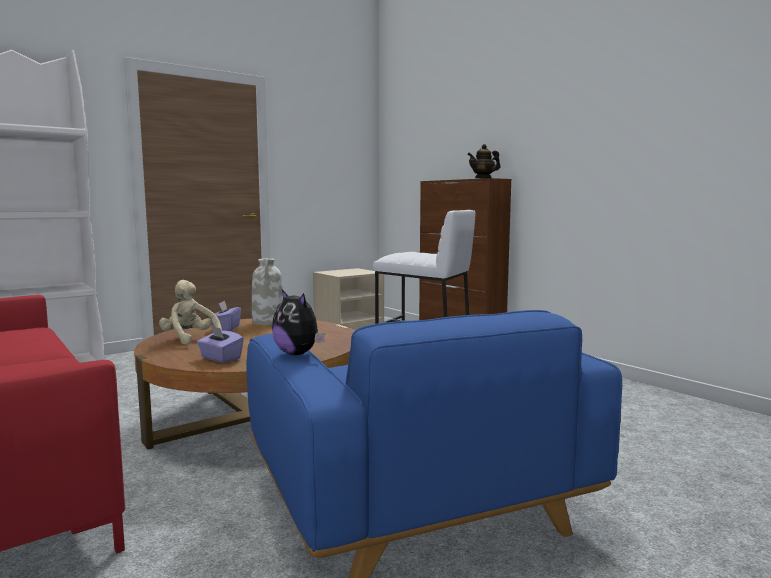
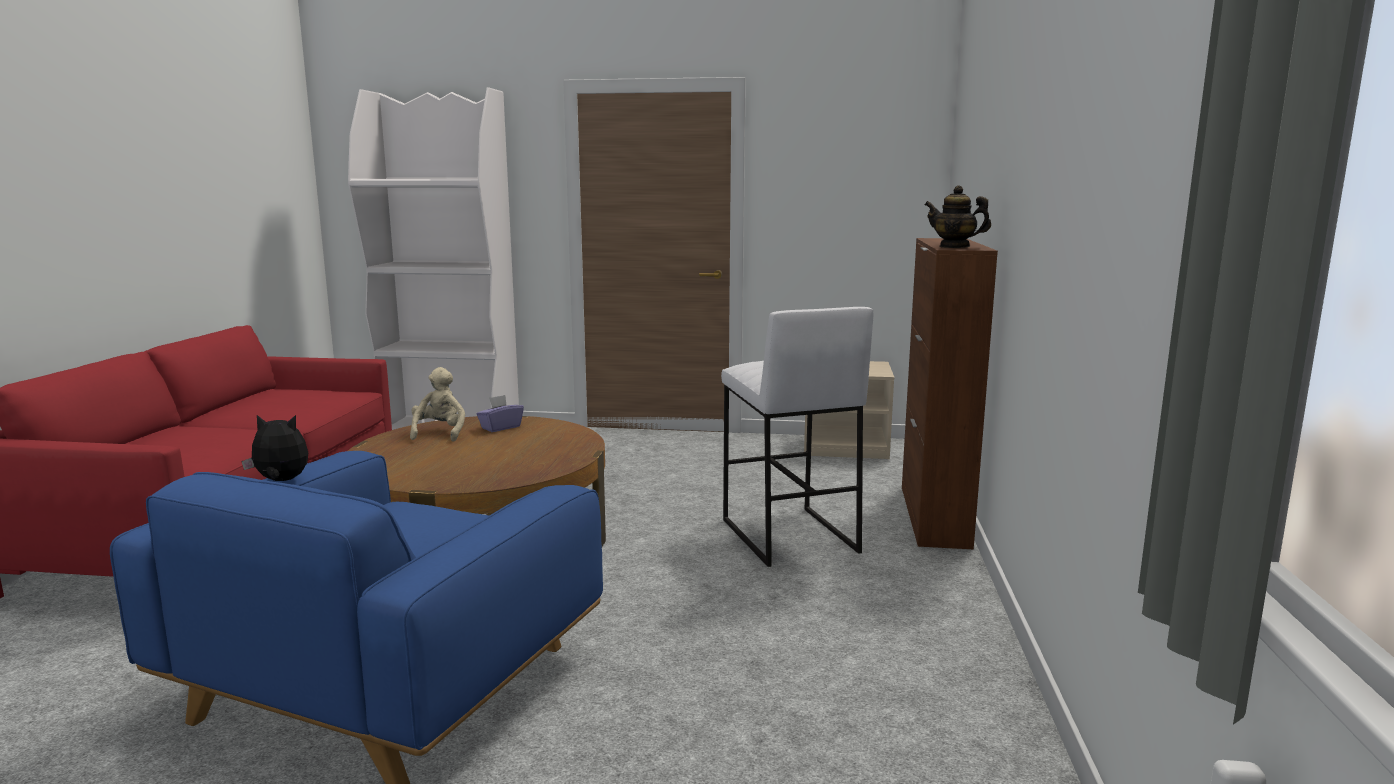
camera: 45 degrees right, 5 degrees up
(220, 358) = (392, 463): purple tissue box -> none
(268, 322) = (555, 429): white vase -> none
(298, 354) = (281, 481): plush toy -> plush toy turned 90 degrees clockwise

